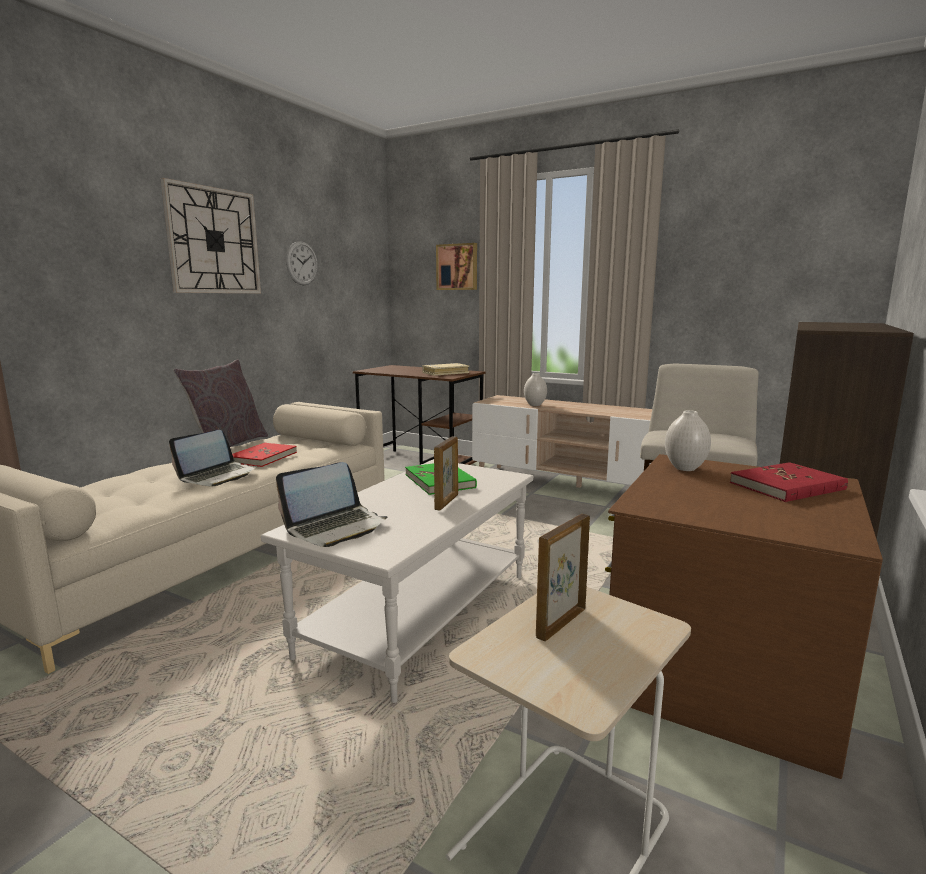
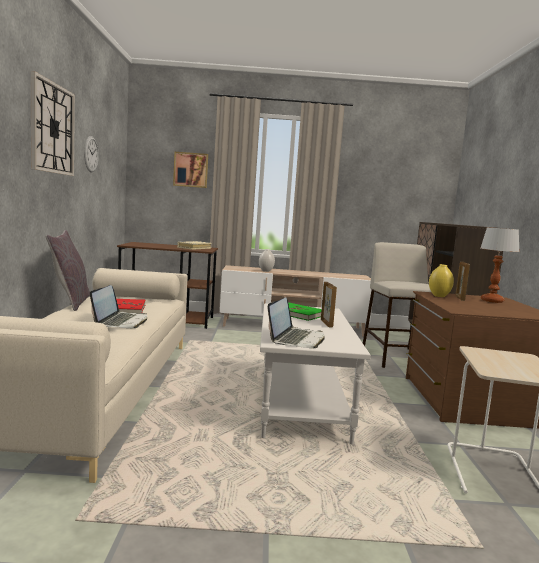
camera: 30 degrees left, 5 degrees down
(560, 623) = (494, 359): picture frame -> picture frame (459, 298)
(685, 468) = (439, 296): white vase -> yellow vase
(787, 486) = (491, 301): red book -> table lamp

